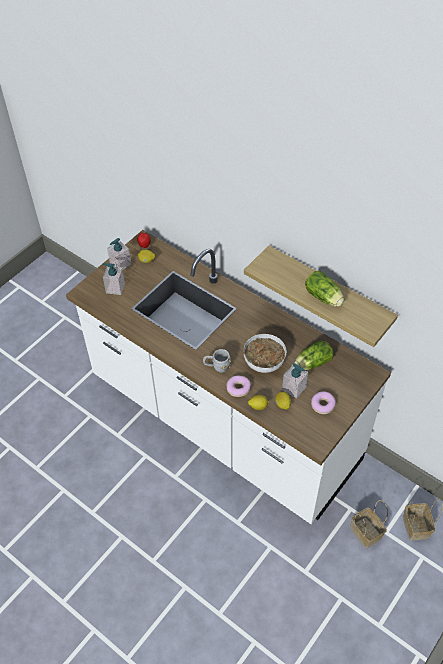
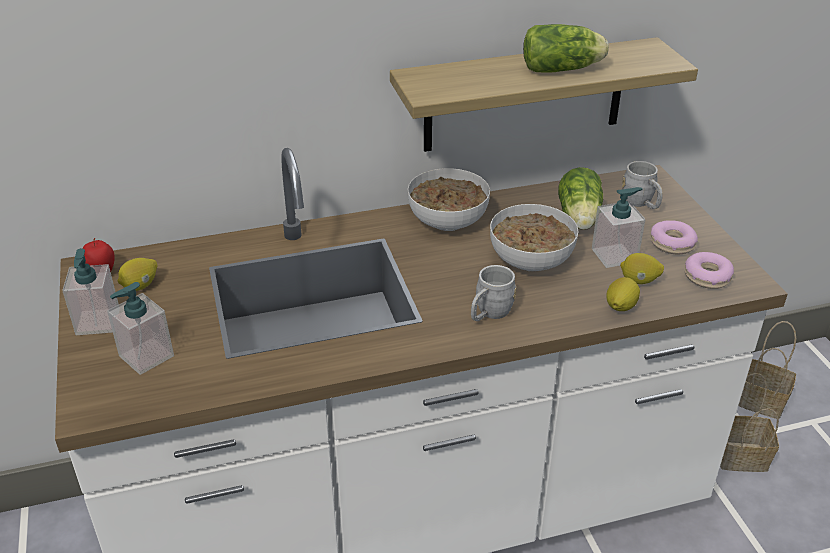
camera: 55 degrees left, 15 degrees down
(238, 388) = (561, 311): donut -> donut (707, 276)
(266, 321) = (447, 222): none -> bowl
(346, 380) = (641, 204): none -> grey mug

